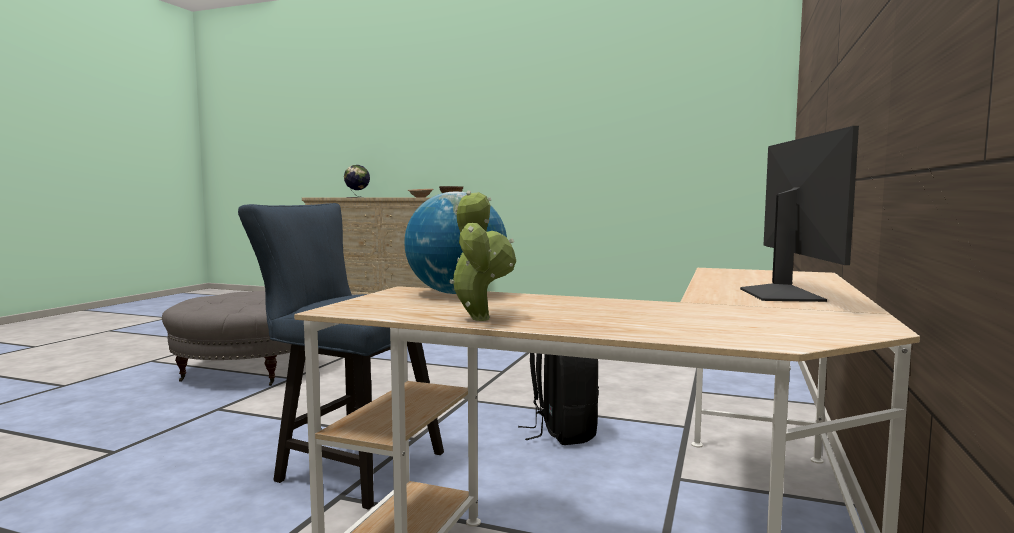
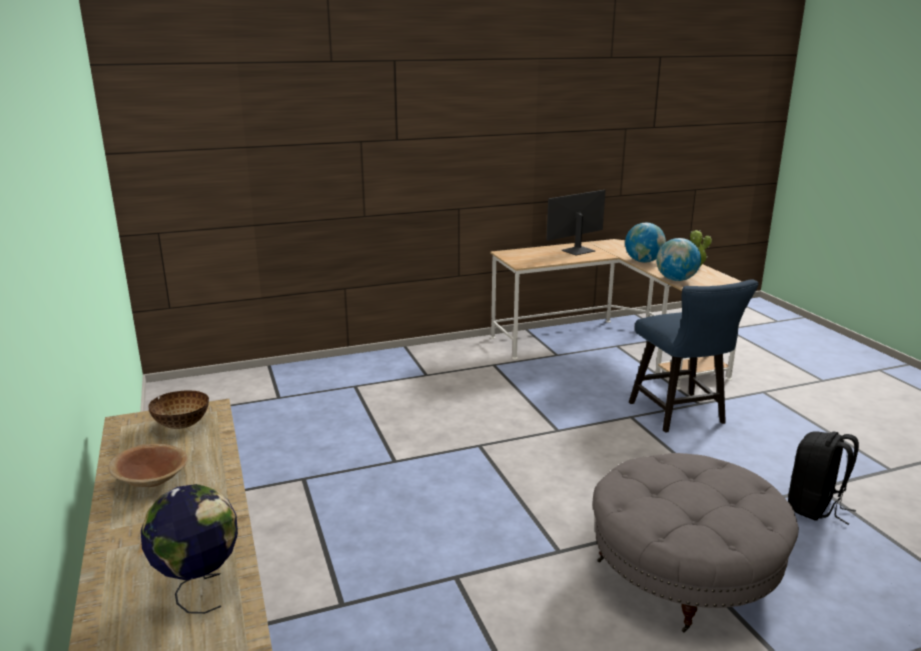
camera: 130 degrees left, 15 degrees up
(561, 433) = (555, 387): black backpack -> black backpack (815, 507)
(612, 304) = (643, 261): none -> globe

